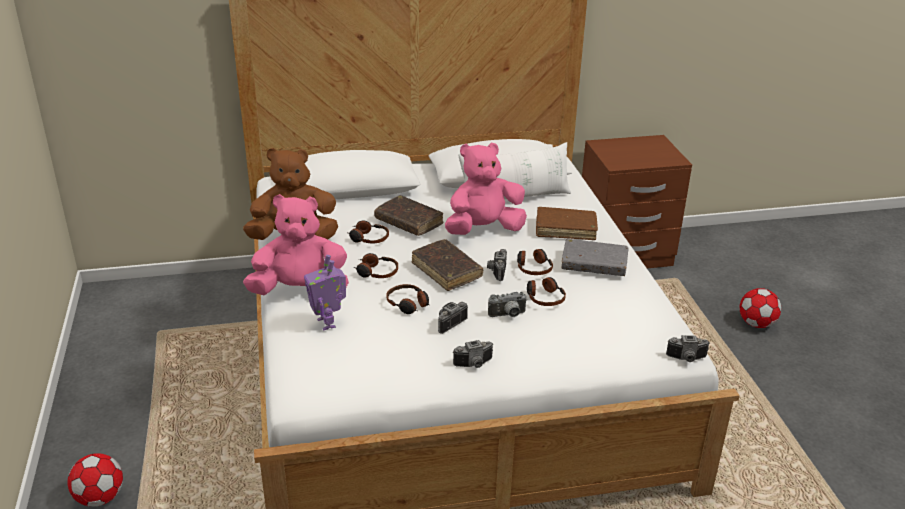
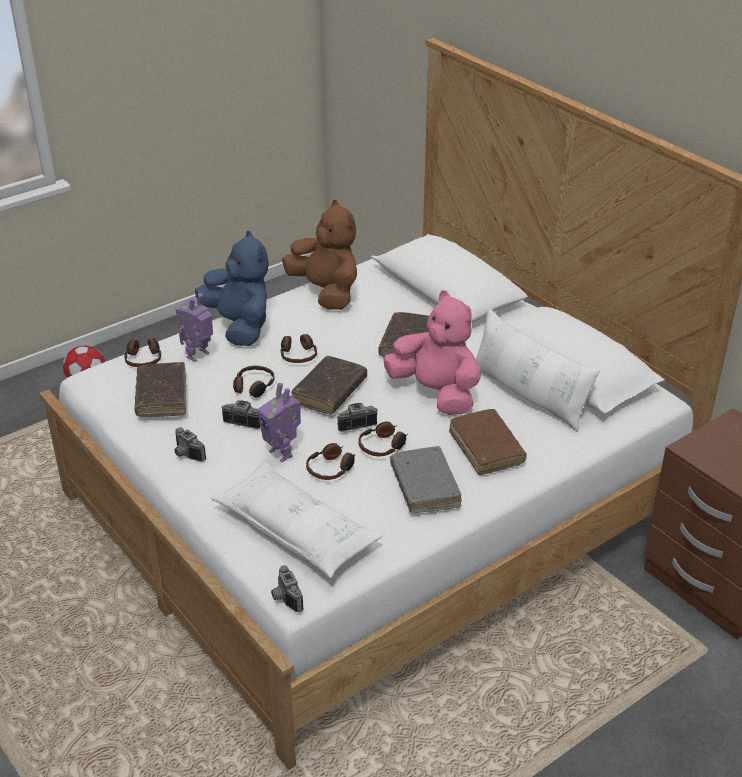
camera: 65 degrees right, 5 degrees up
(300, 291) = (239, 326): pink plush toy -> blue plush toy
(368, 238) = (357, 331): headphones -> headphones (143, 358)
(380, 356) = (161, 396): none -> brown book
(508, 315) = (282, 453): camera -> toy robot
(612, 333) = (296, 531): none -> white pillow
(756, 324) = (670, 759): football -> none

